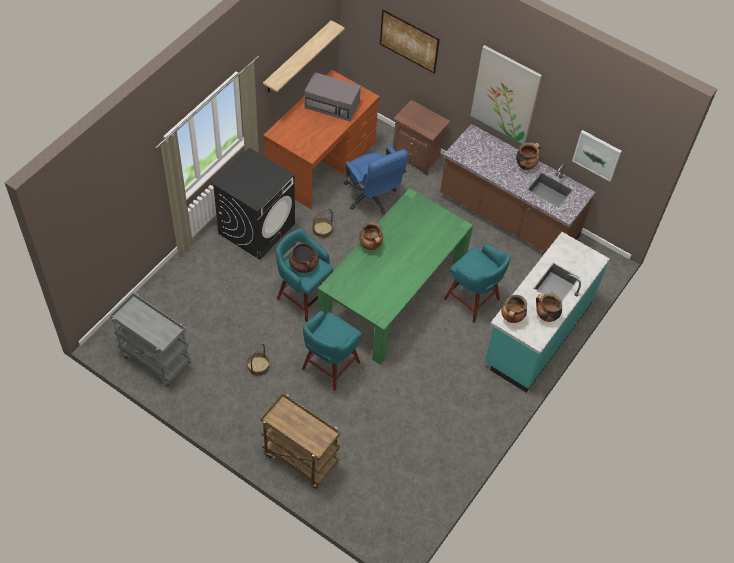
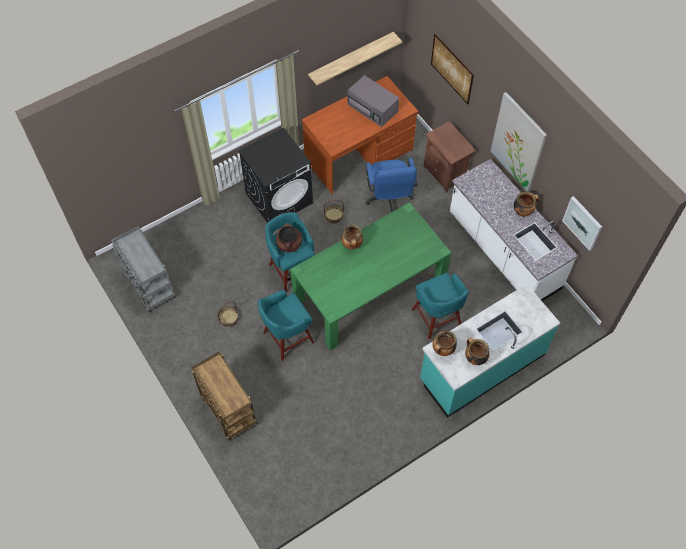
camera: 25 degrees right, 5 degrees up
(508, 216) = (503, 252): brown counter -> white counter

